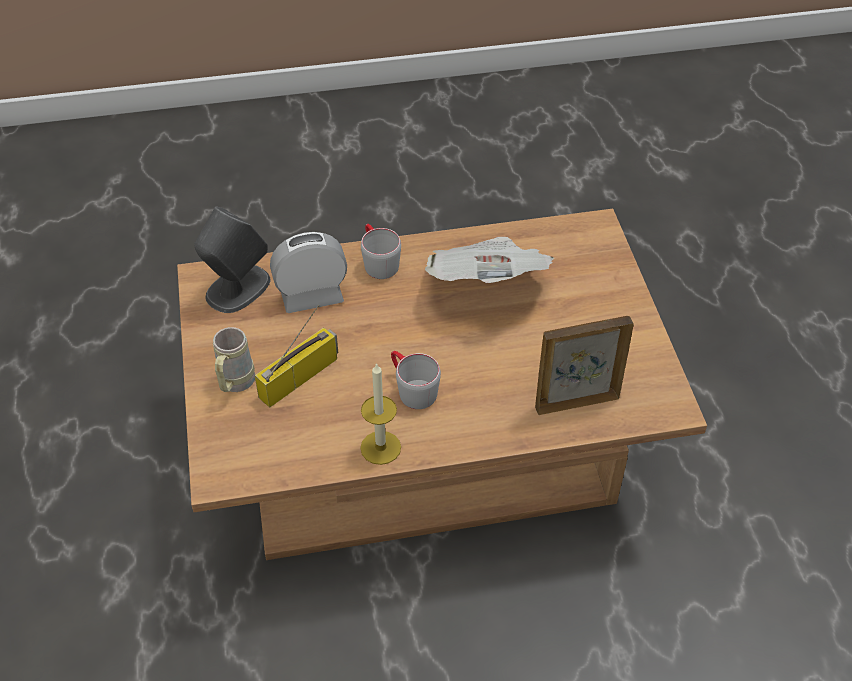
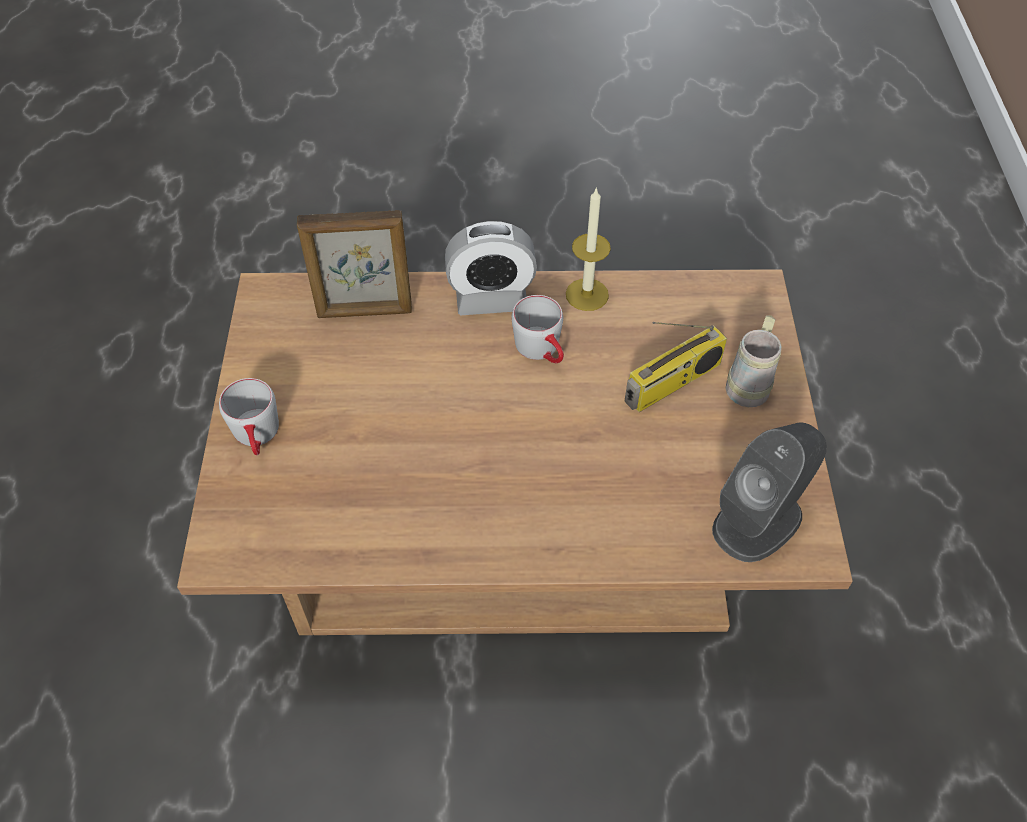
camera: 170 degrees left, 5 degrees up
(312, 297) = (653, 492): alarm clock -> alarm clock (491, 299)
(377, 261) = (556, 538): grey mug -> grey mug (258, 437)
(487, 284) = (413, 477): newspaper -> none

